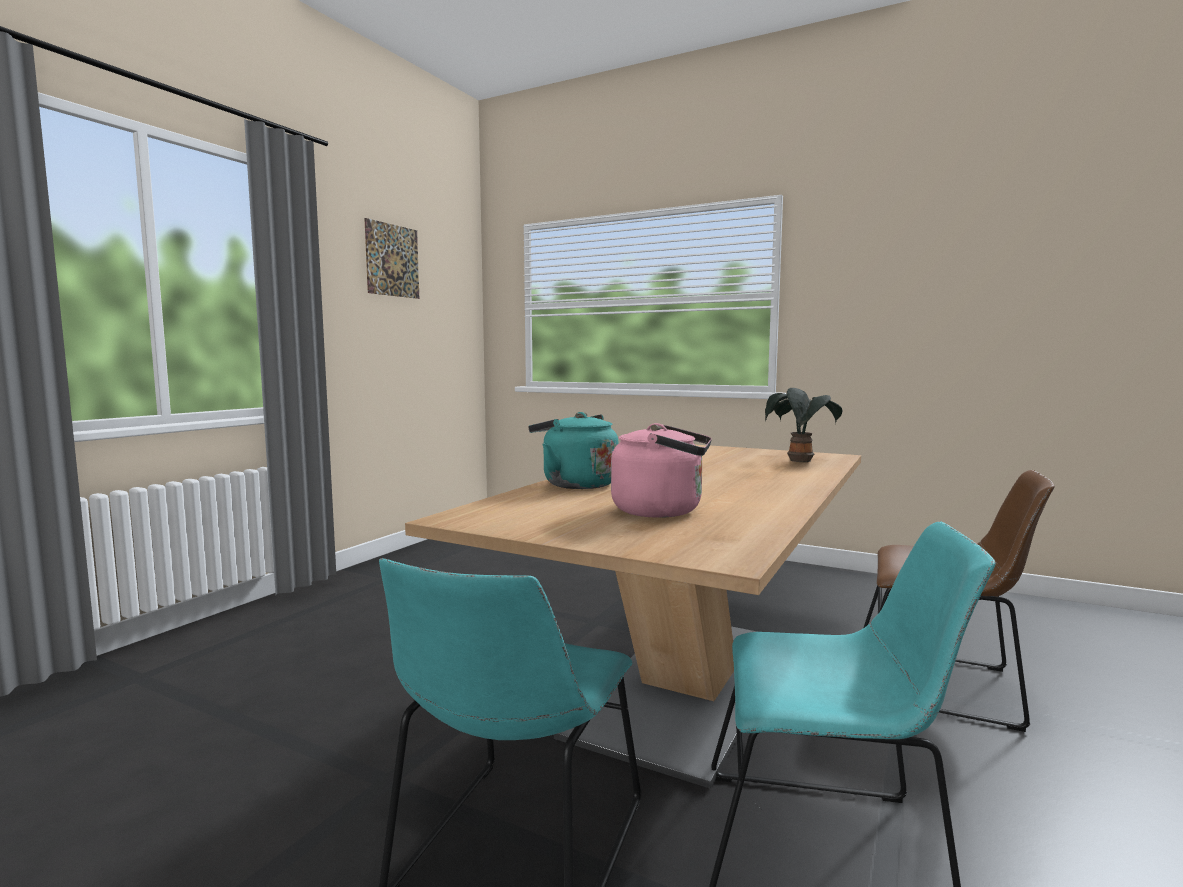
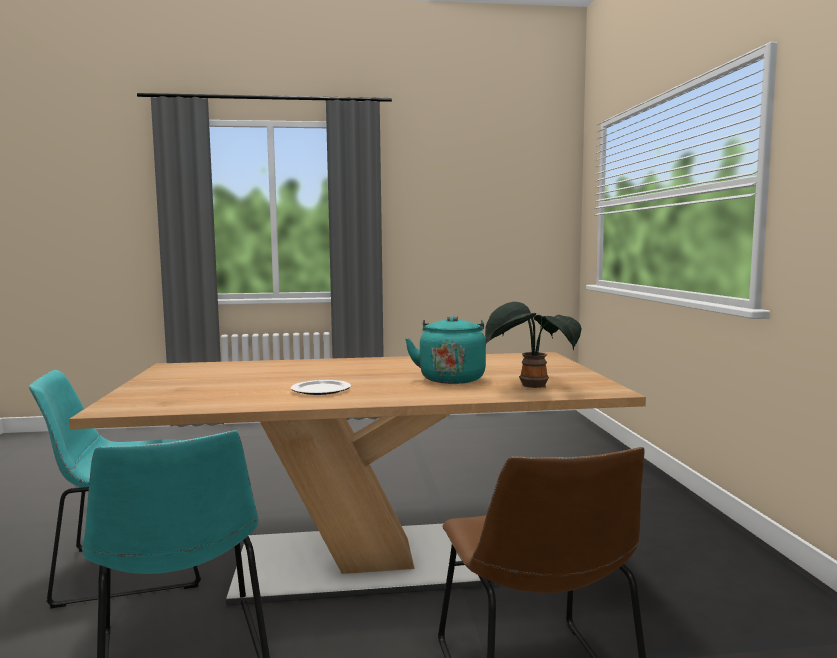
camera: 55 degrees right, 0 degrees up
(392, 260) = (465, 176): picture -> none
(575, 484) = (302, 364): turquoise kettle -> turquoise kettle (451, 378)
(663, 511) = (234, 386): pink kettle -> none
(733, 494) = (321, 390): none -> plate

